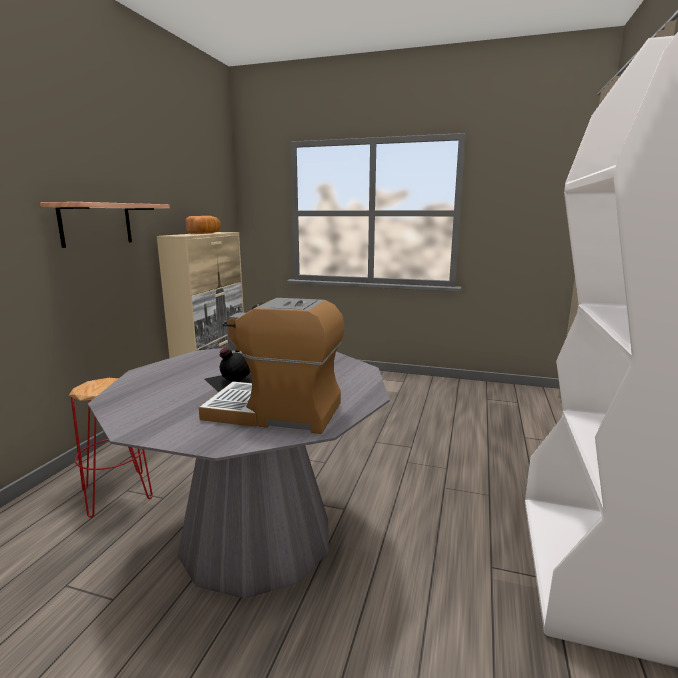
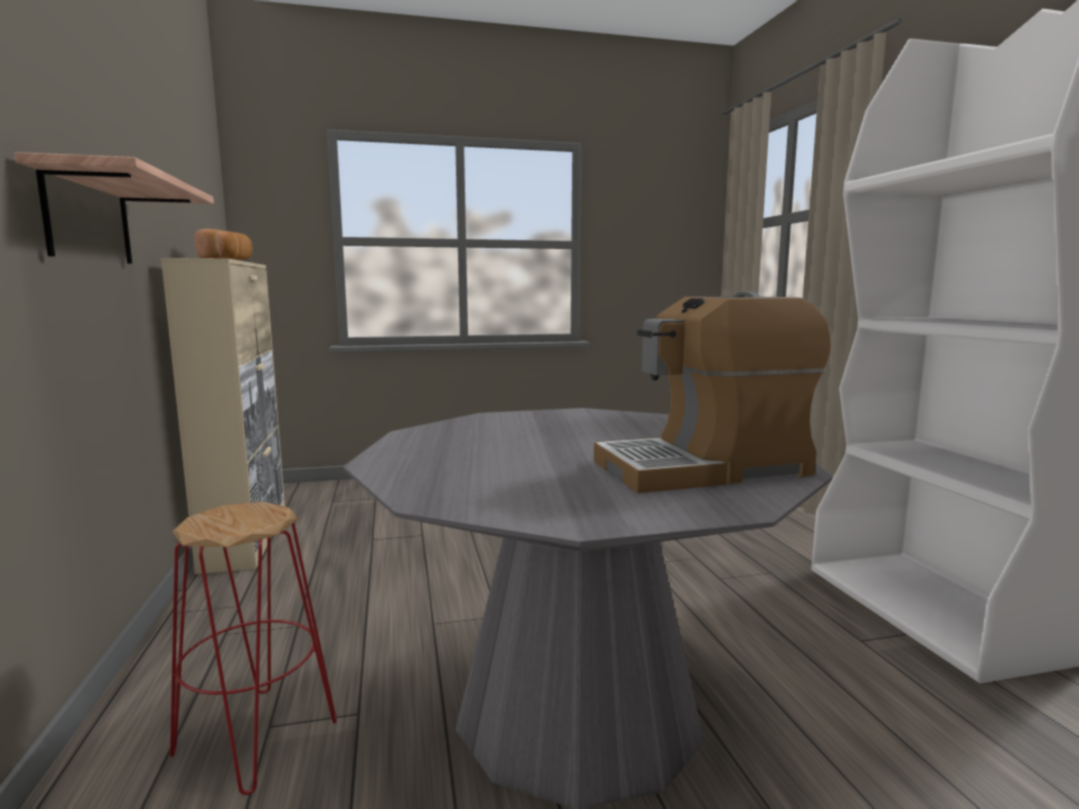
camera: 30 degrees left, 5 degrees down
(232, 380) = (553, 451): black bottle -> none

